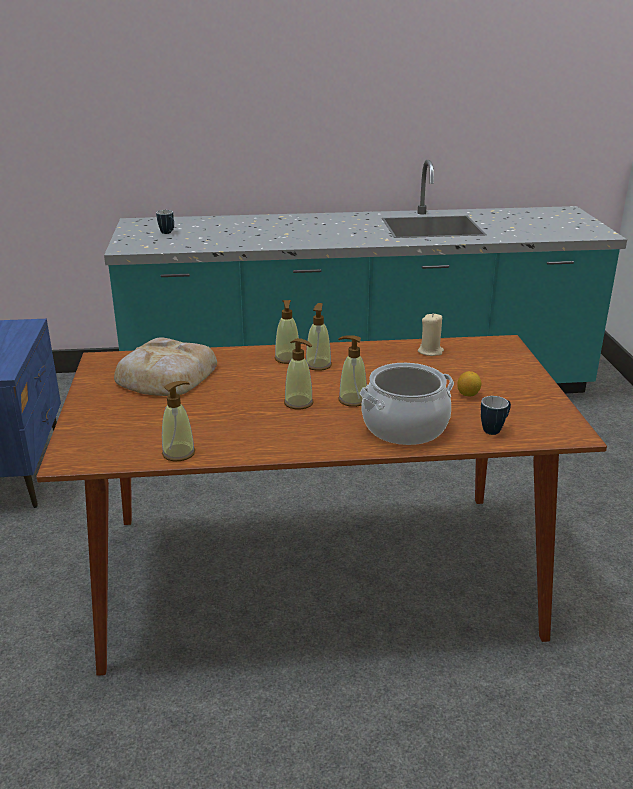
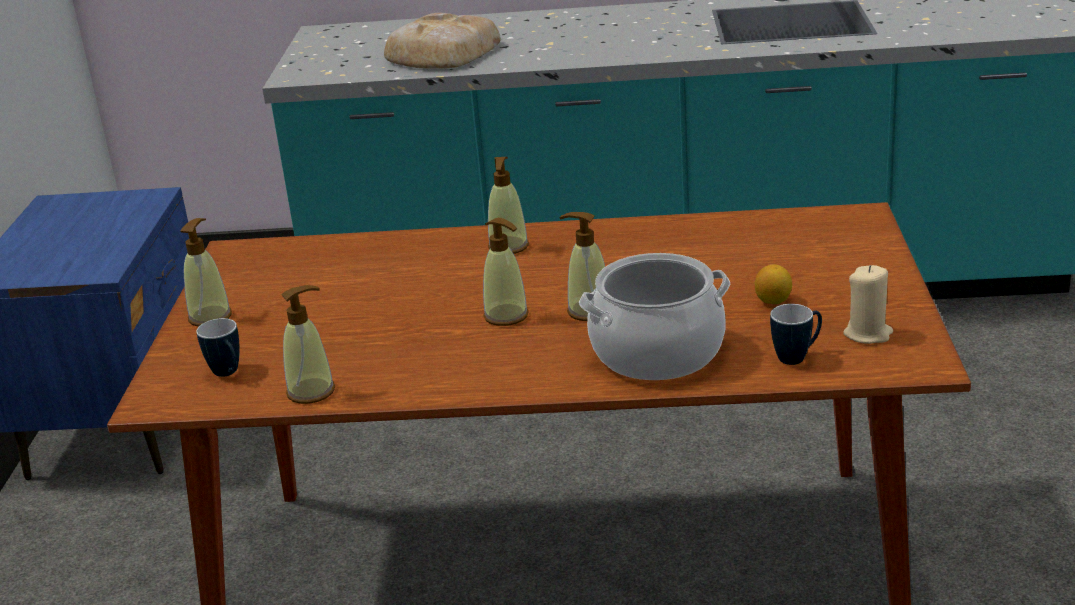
camera: 10 degrees right, 0 degrees up
(165, 376) = (319, 276): bread -> bread (441, 53)
(168, 233) = (367, 49): mug -> mug (229, 374)
(318, 365) = (552, 256): soap dispenser -> soap dispenser (210, 317)
(430, 351) = (735, 232): beige candle -> beige candle (868, 334)

